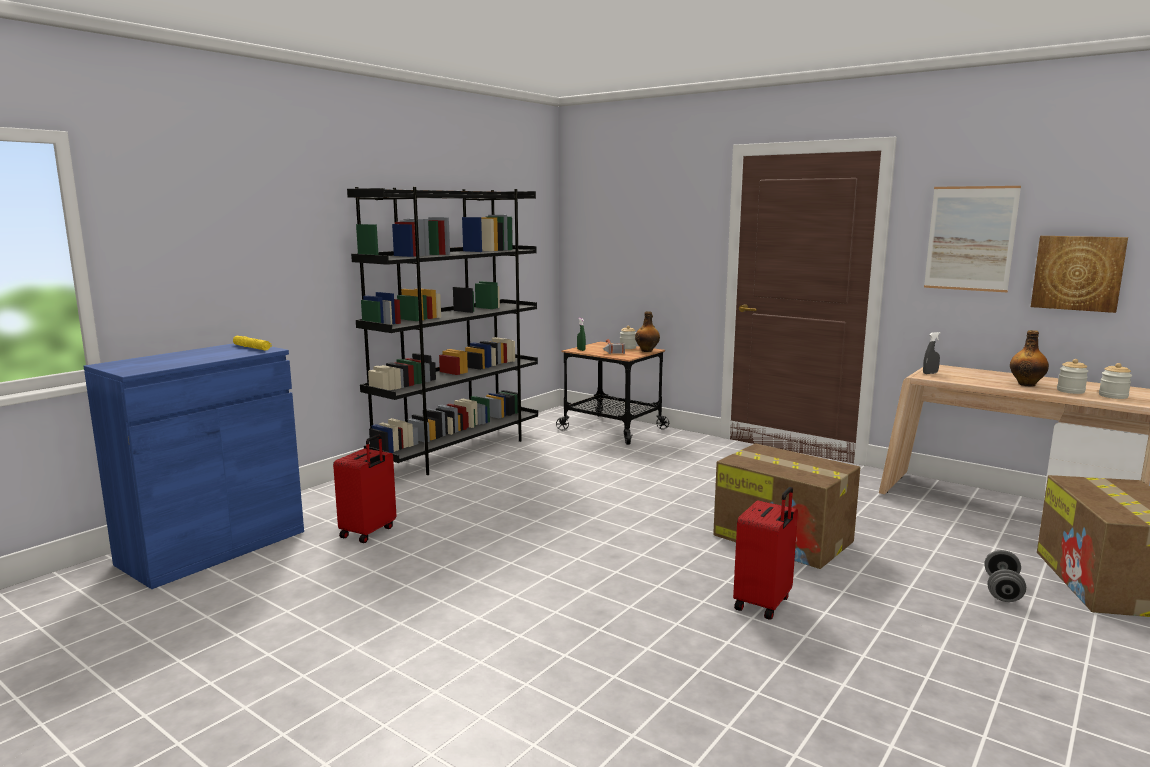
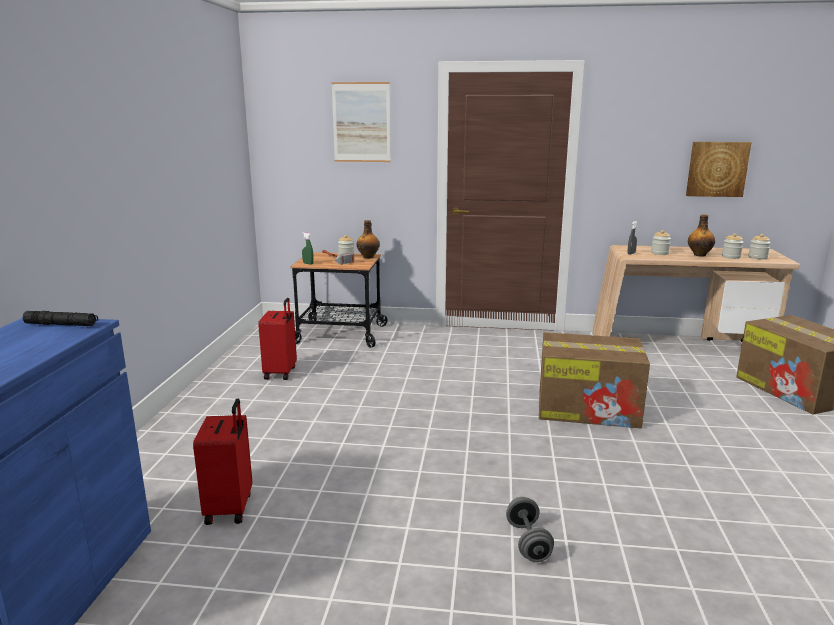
camera: 30 degrees left, 5 degrees up
(252, 348) = (61, 325): yellow flashlight -> black flashlight
(458, 451) = (219, 388): black bookcase -> none
(764, 603) = (644, 471): red suitcase -> red suitcase (281, 373)
(970, 238) = (643, 145): picture -> picture (361, 122)
(972, 377) = (659, 253): none -> jar
(1002, 590) = (754, 412): grey dumbbell -> grey dumbbell (528, 542)

